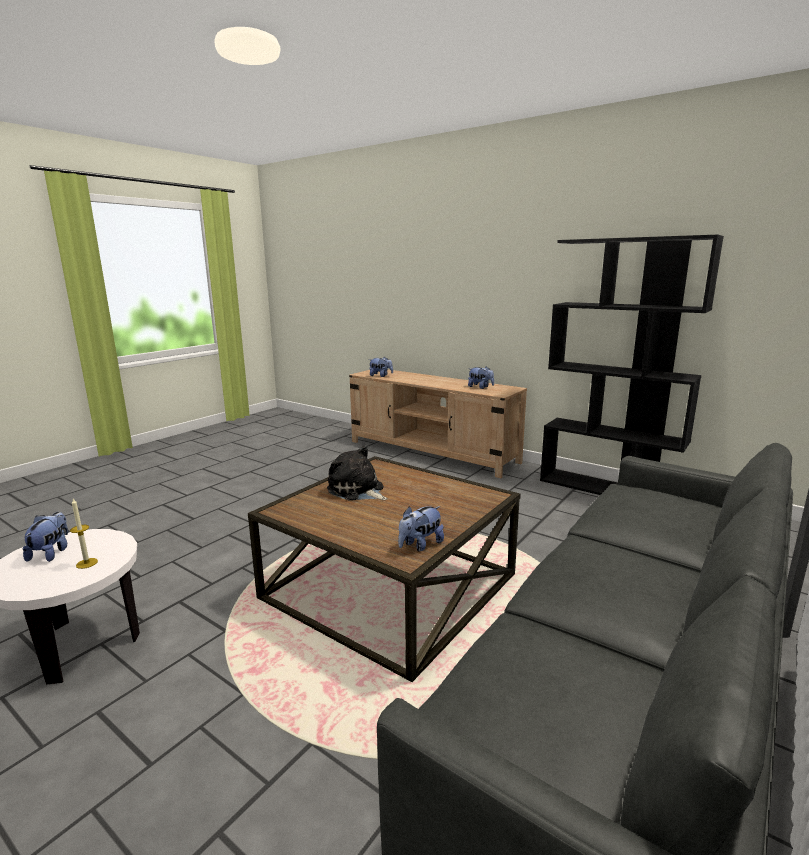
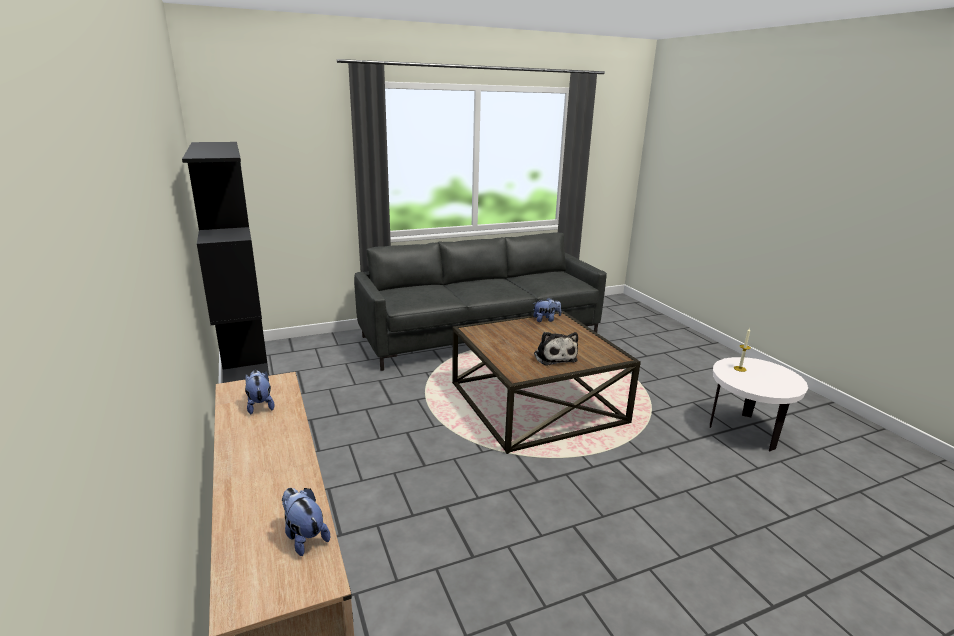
camera: 150 degrees left, 5 degrees up
(51, 553) = (772, 382): plush toy -> none

